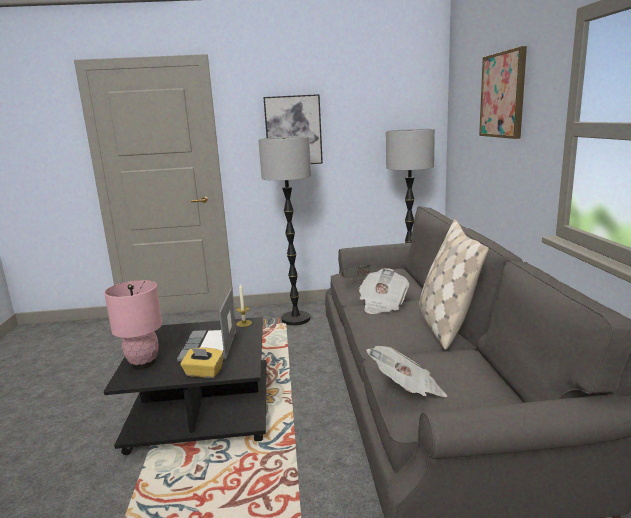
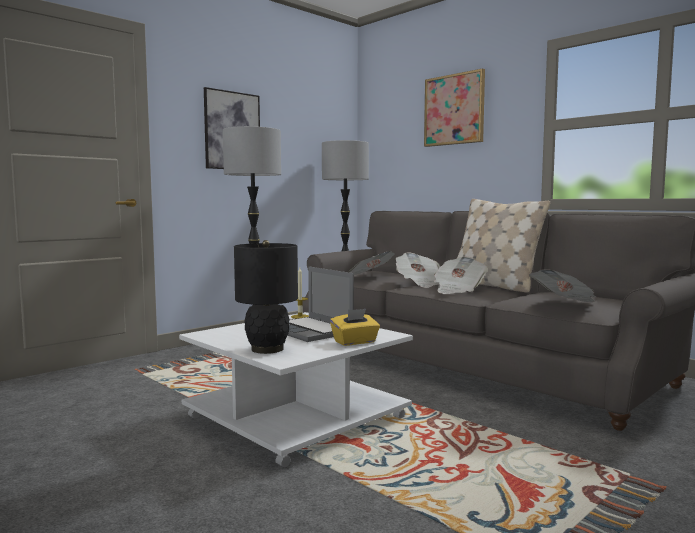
camera: 40 degrees left, 10 degrees down
(143, 363) = (267, 349): pink table lamp -> black table lamp
(203, 410) = (299, 417): black coffee table -> white coffee table
(386, 326) = (458, 290): none -> newspaper

